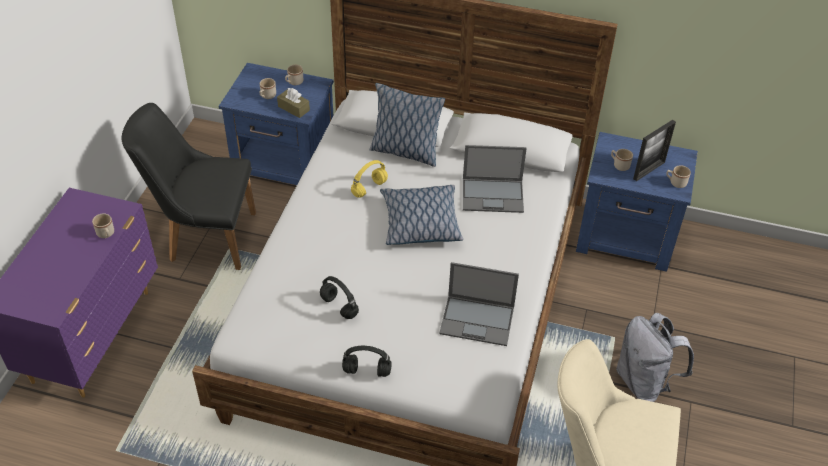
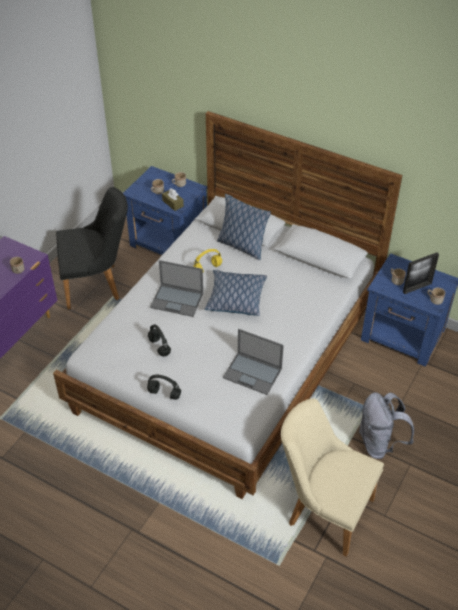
camera: 15 degrees right, 0 degrees up
(203, 236) = (98, 284): black chair -> black chair turned 150 degrees clockwise
(493, 195) = (295, 287): laptop -> laptop (177, 300)

